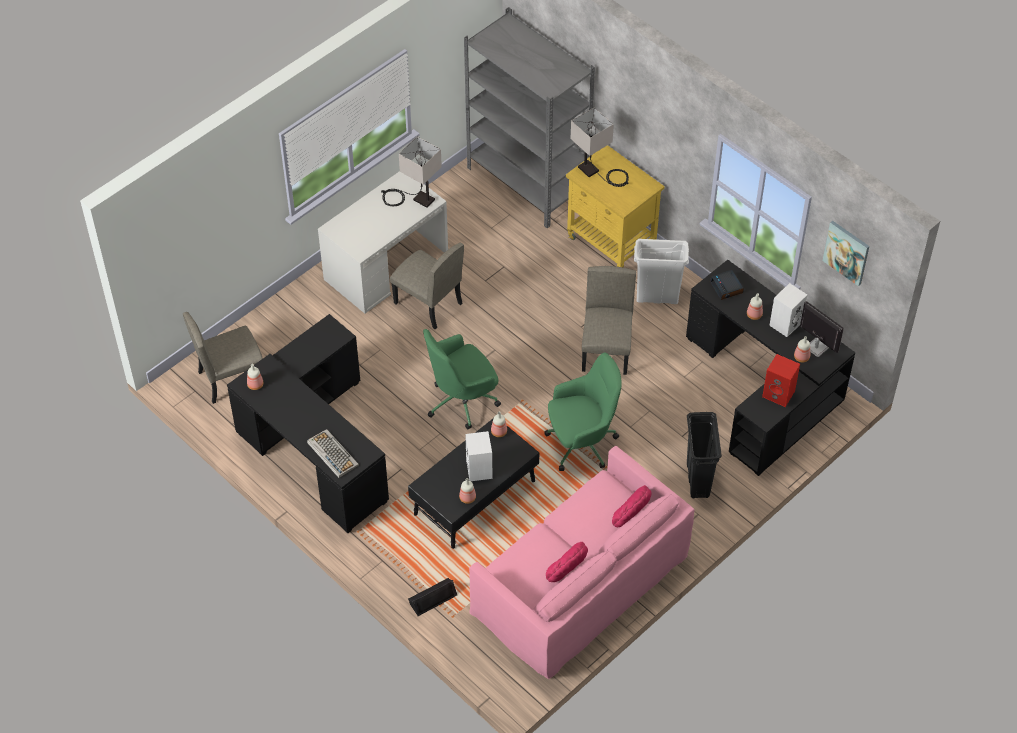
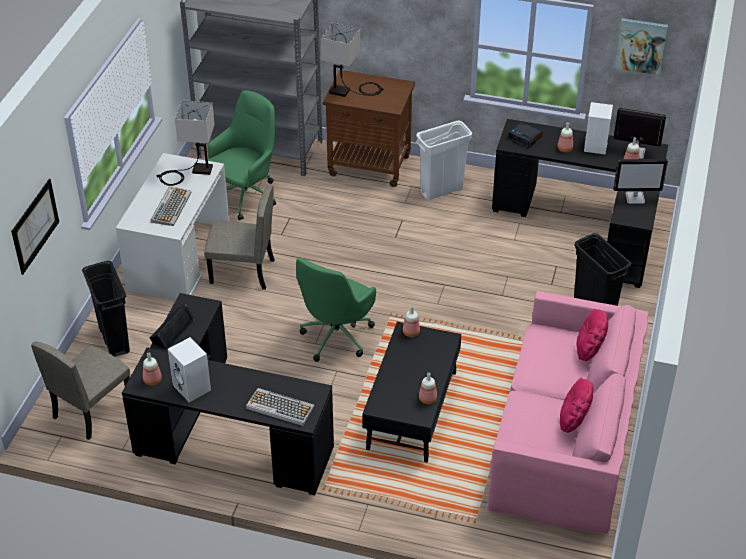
camera: 30 degrees left, 10 degrees down
(221, 217) = (35, 226): none -> picture
(285, 323) = (114, 340): none -> black trash can
(374, 227) = (171, 207): none -> keyboard
(432, 598) = (442, 515): black speaker -> black speaker (172, 331)
(480, 470) = (419, 370): white speaker -> white speaker (193, 388)
(582, 444) = (472, 326): green office chair -> green office chair (246, 197)
(606, 351) = (433, 247): beige chair -> none
(611, 243) = (370, 167): yellow cart -> brown cart
(779, 394) = (635, 198): red speaker -> monitor

